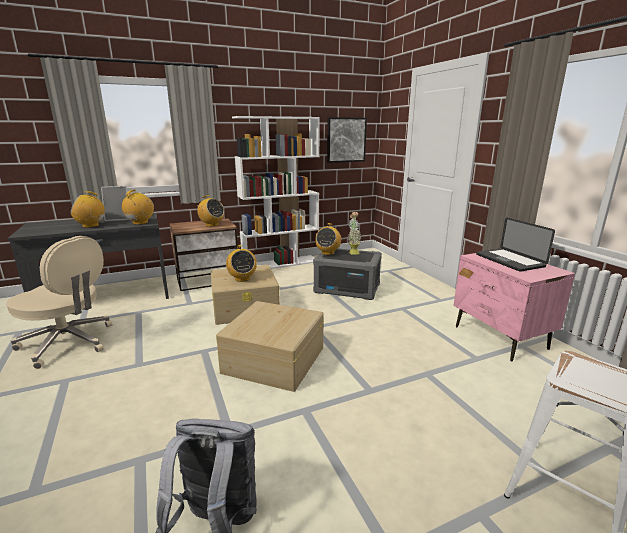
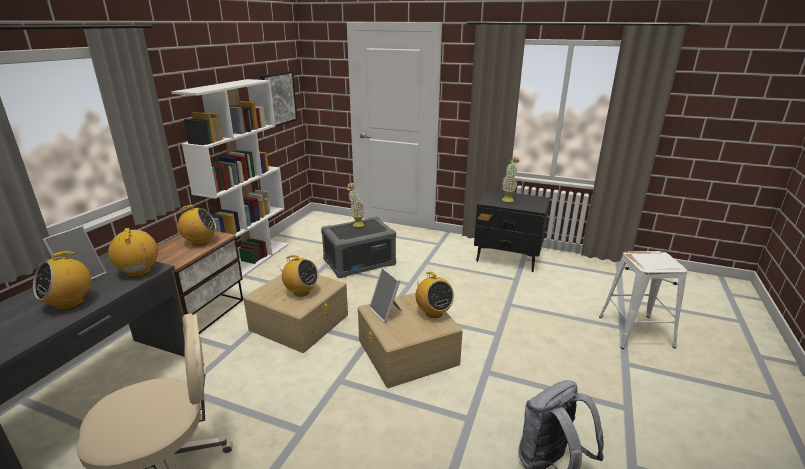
camera: 45 degrees left, 5 degrees up
(264, 312) = (386, 312): none -> picture frame
(327, 253) = (336, 232): radio -> radio (433, 312)
(500, 337) = (508, 258): pink nightstand -> black nightstand
(509, 260) = (508, 199): laptop -> potted plant

